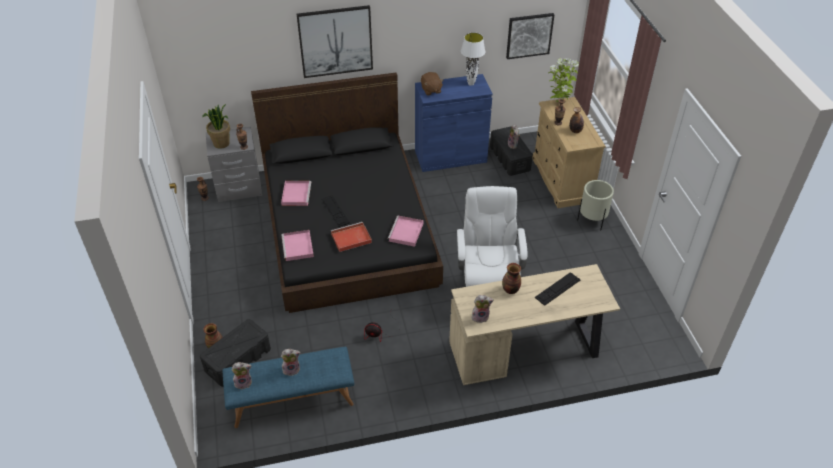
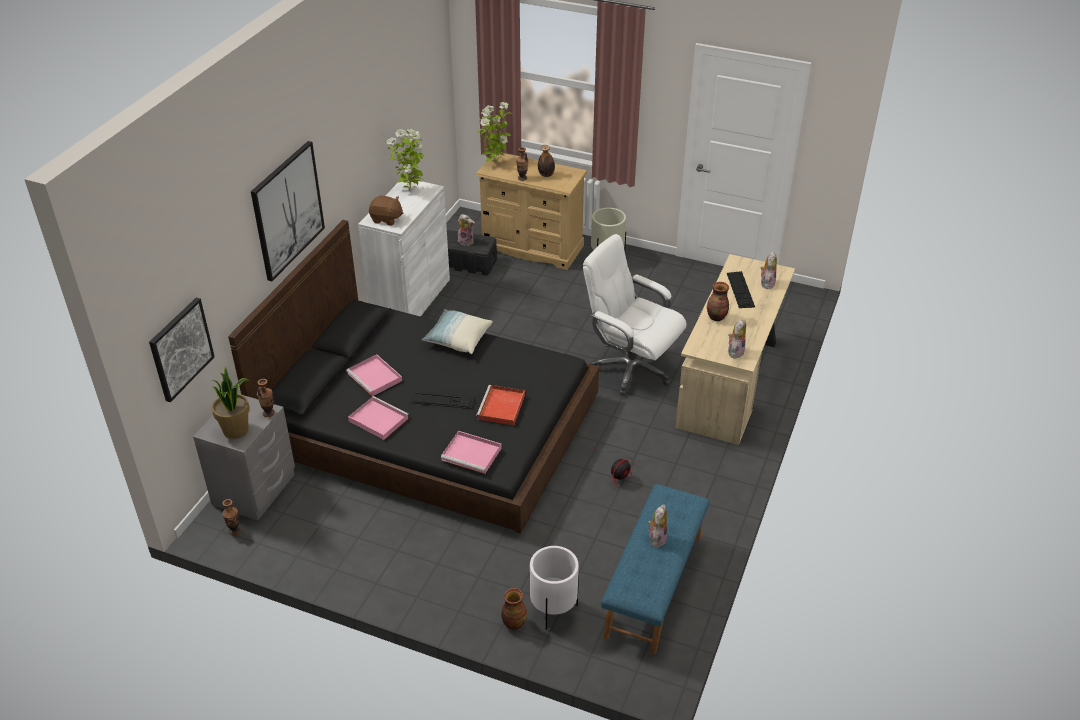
camera: 55 degrees left, 5 degrees down
(238, 359) = (553, 610): black storage box -> white planter
(243, 382) = (643, 587): plush toy -> plush toy (766, 283)
(397, 188) = (458, 339): none -> pillow
(406, 233) = (535, 364): pink tray -> pink tray (375, 377)
(450, 156) = (410, 299): blue cabinet -> white cabinet
(471, 84) = (410, 191): white table lamp -> potted plant
(529, 35) = (423, 107): picture -> picture (180, 349)

